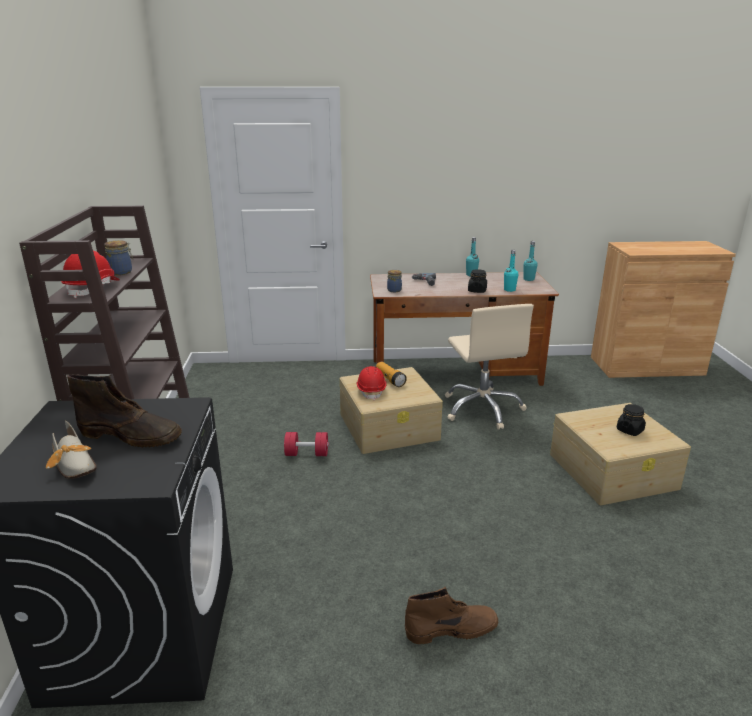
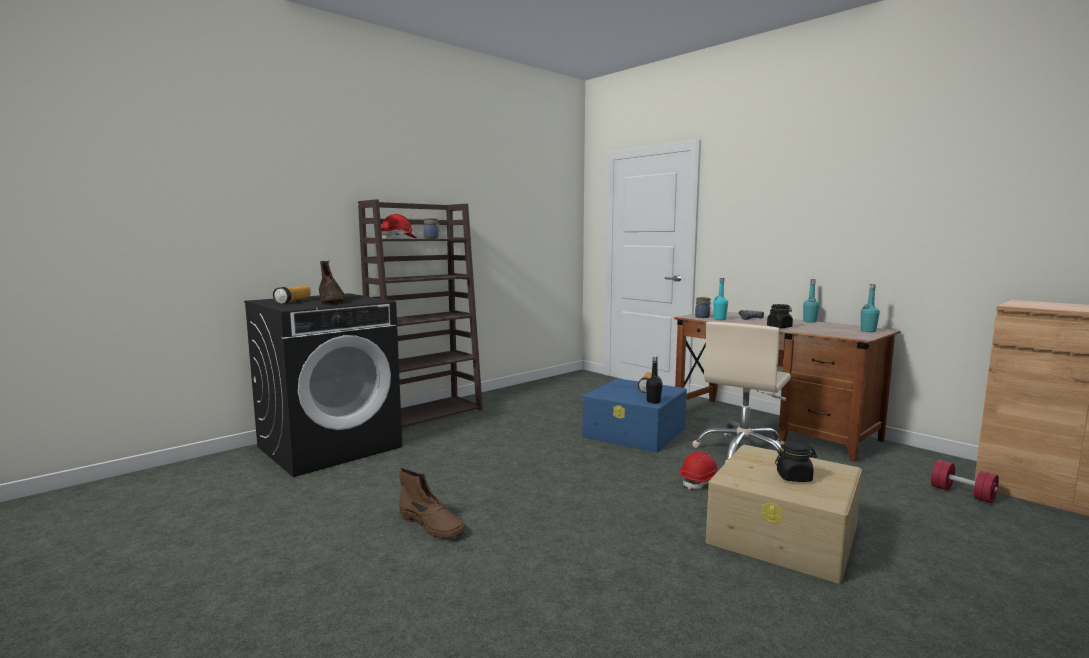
camera: 50 degrees right, 15 degrees down
(75, 464) = (293, 301): shoe -> flashlight
(307, 454) = (548, 424): red dumbbell -> red dumbbell (962, 494)
(371, 391) = (618, 388): red hard hat -> red hard hat (700, 482)
(389, 426) = (635, 432): beige storage box -> blue storage box
(428, 395) = (653, 402): none -> black bottle
(509, 290) = (817, 331): turquoise bottle -> turquoise bottle (719, 319)

